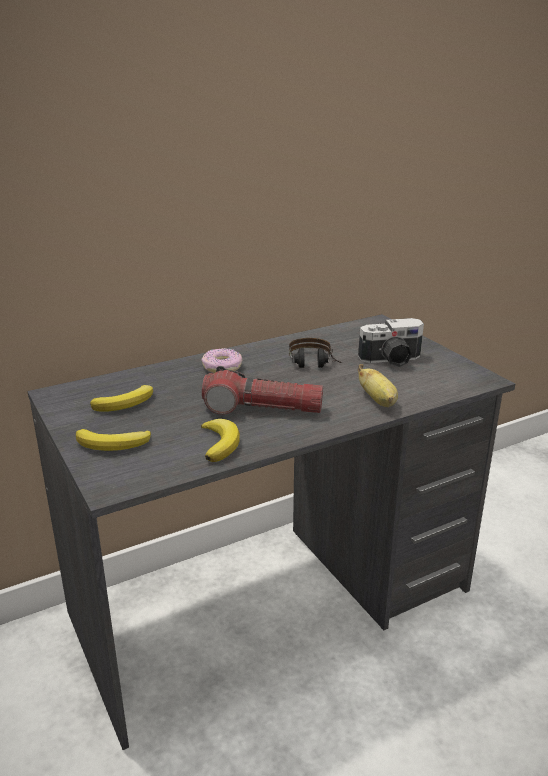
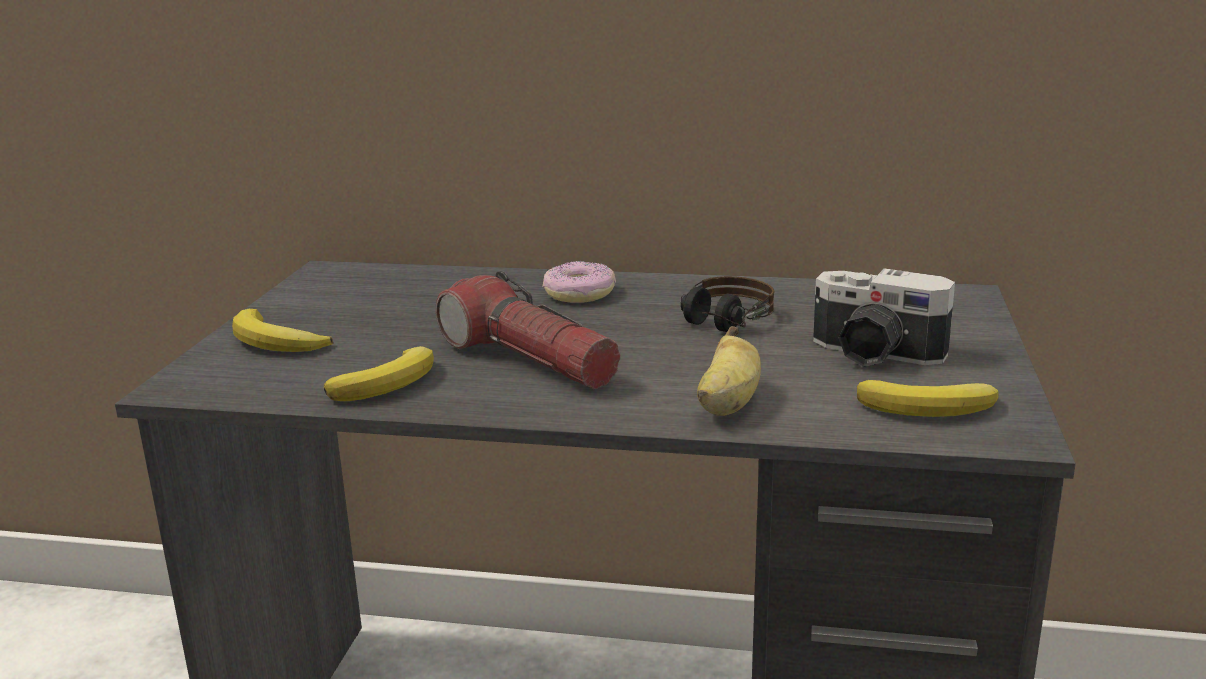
camera: 40 degrees right, 5 degrees down
(126, 403) = (380, 302): banana -> banana (932, 408)

